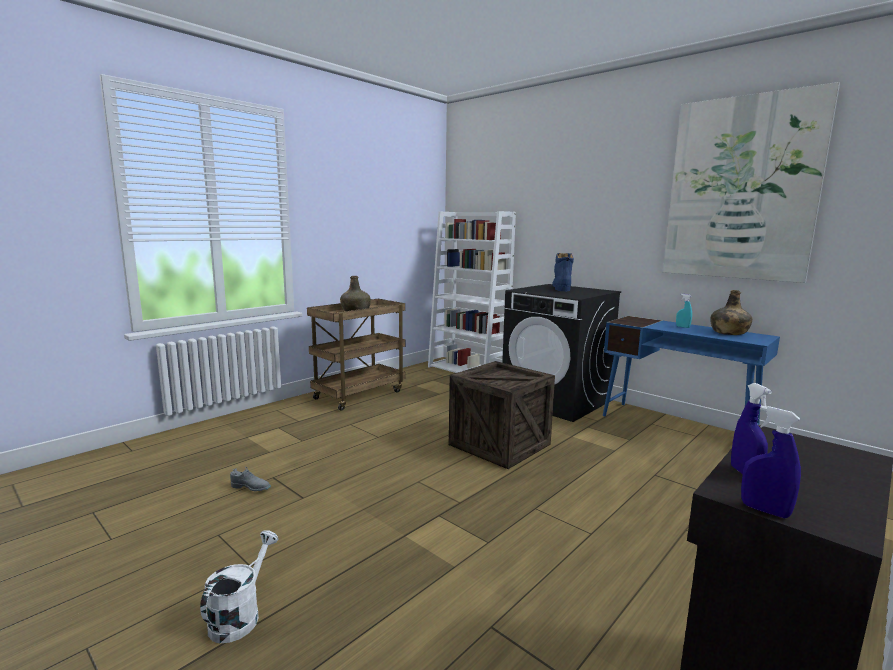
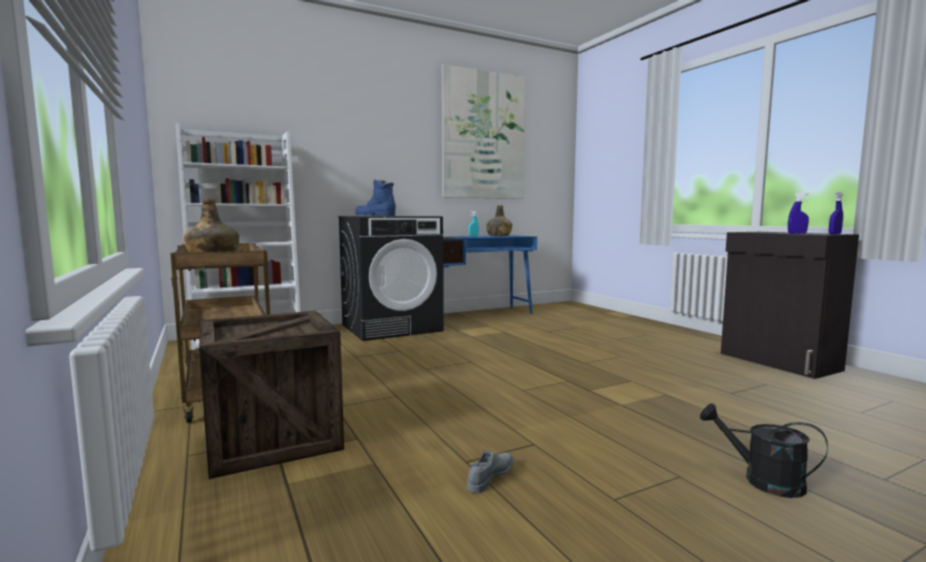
camera: 70 degrees left, 5 degrees down
(240, 615) = (762, 480): white watering can -> black watering can
(499, 444) = (466, 355): crate -> crate (272, 438)

